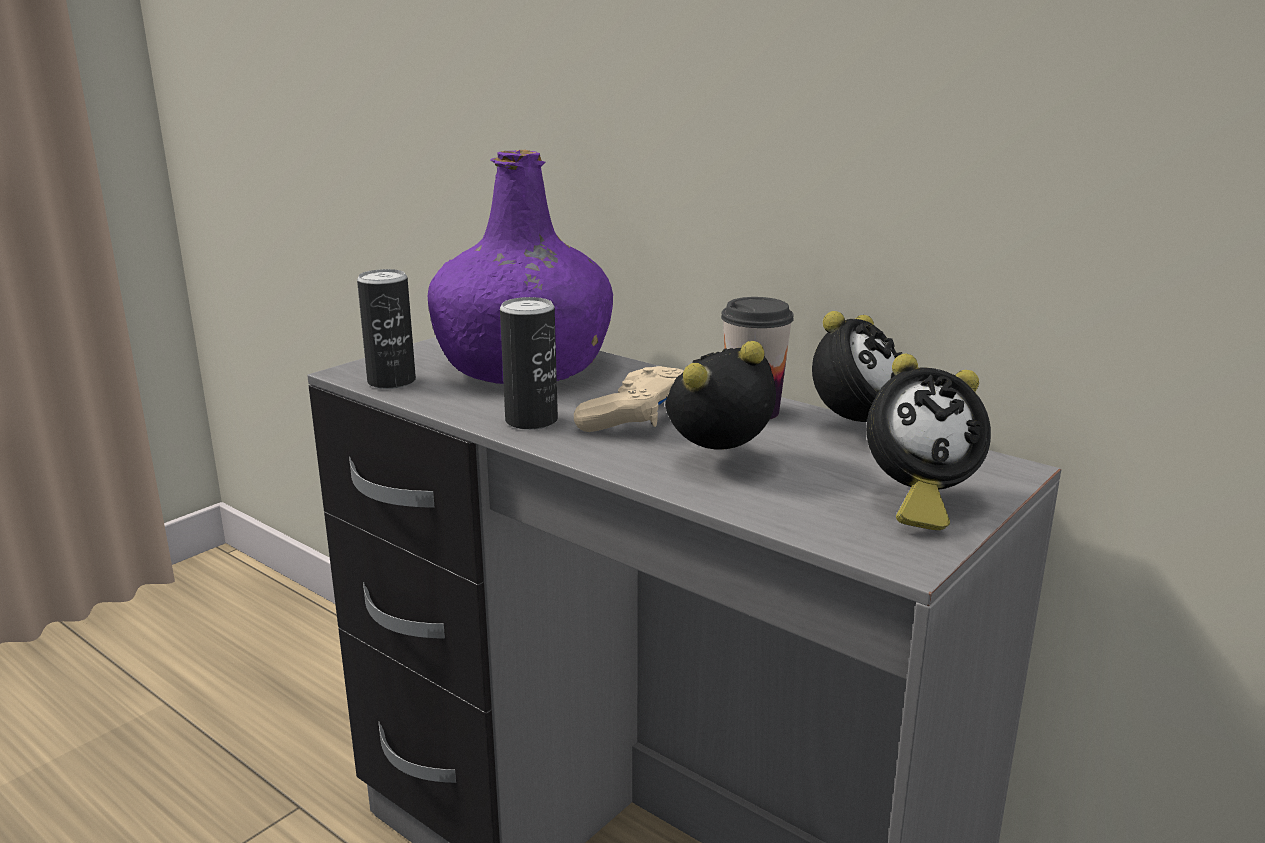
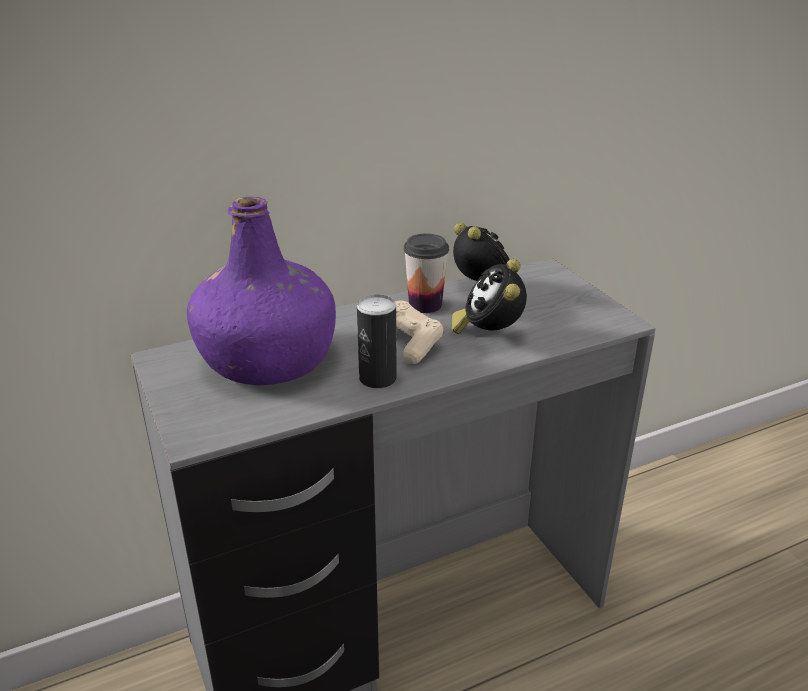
camera: 65 degrees left, 10 degrees up
(391, 381) = (239, 422): can -> none
(915, 503) = (571, 301): alarm clock -> none

